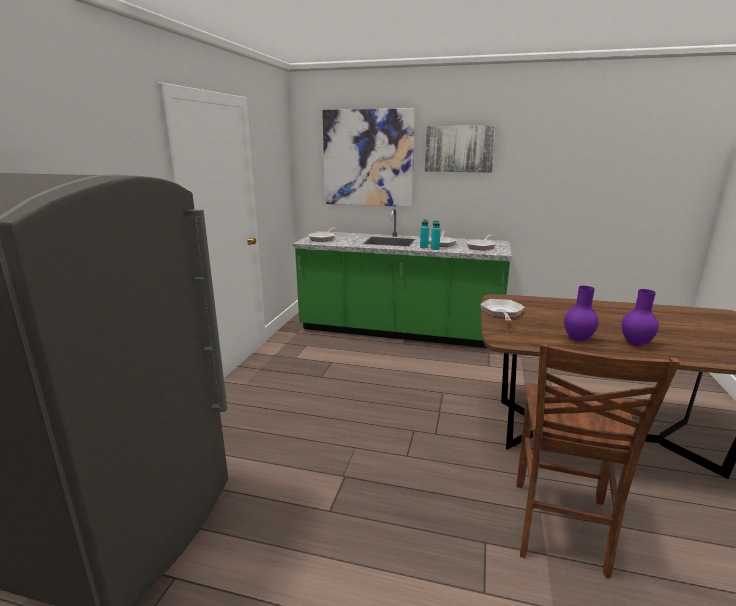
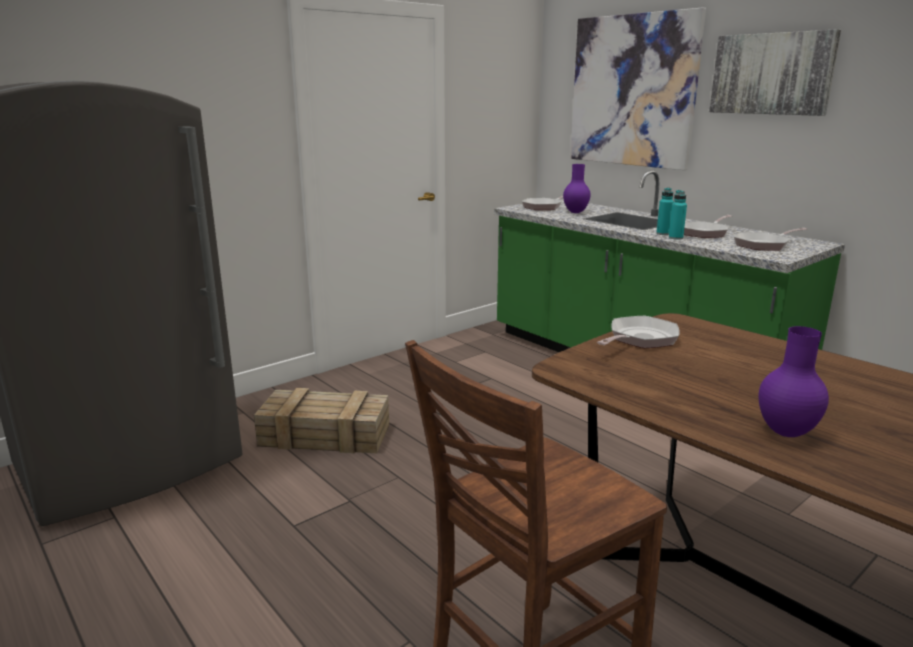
camera: 35 degrees right, 0 degrees up
(271, 438) = (327, 435): none -> crate
(578, 339) = (688, 399): purple vase -> purple vase (575, 212)

